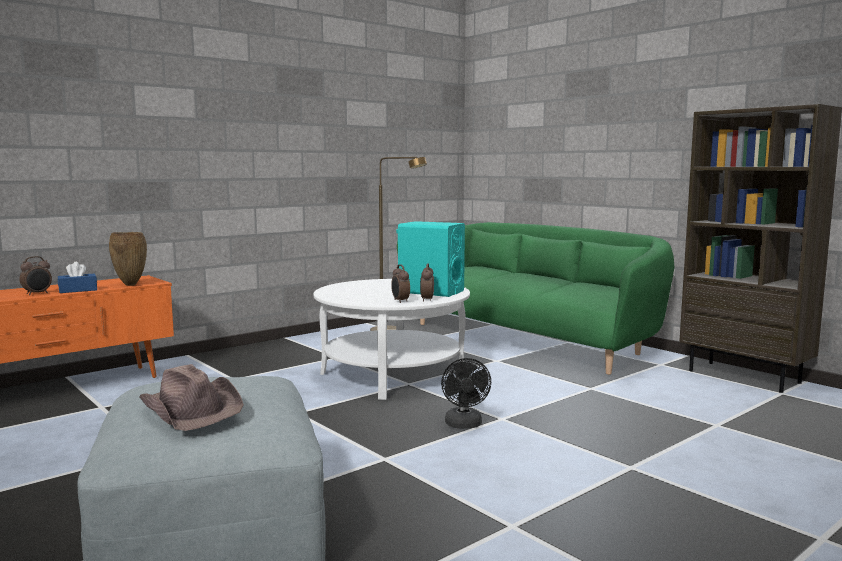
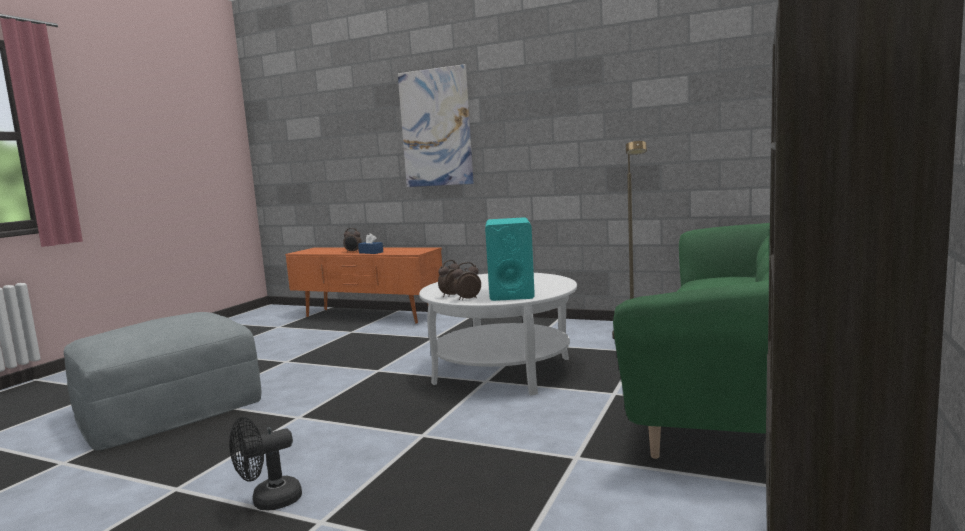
camera: 65 degrees right, 0 degrees up
(131, 285) = (399, 253): brown vase -> none
(135, 117) = (435, 128): none -> picture
(192, 409) = (132, 326): brown hat -> none
(464, 425) = (391, 425): black fan -> black fan (269, 501)

